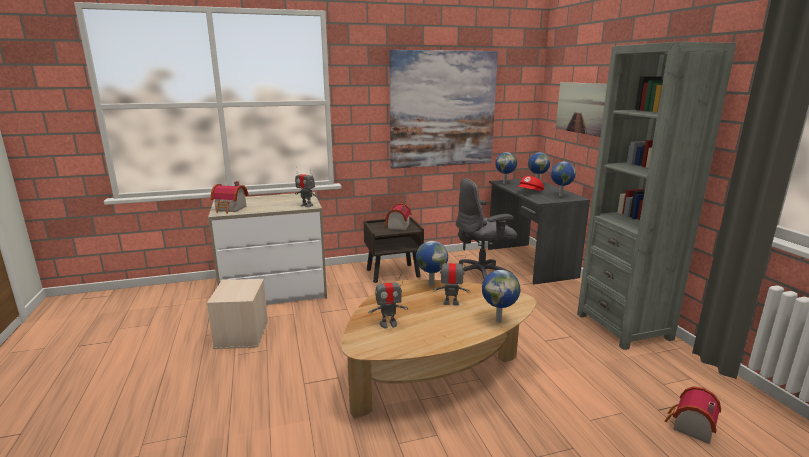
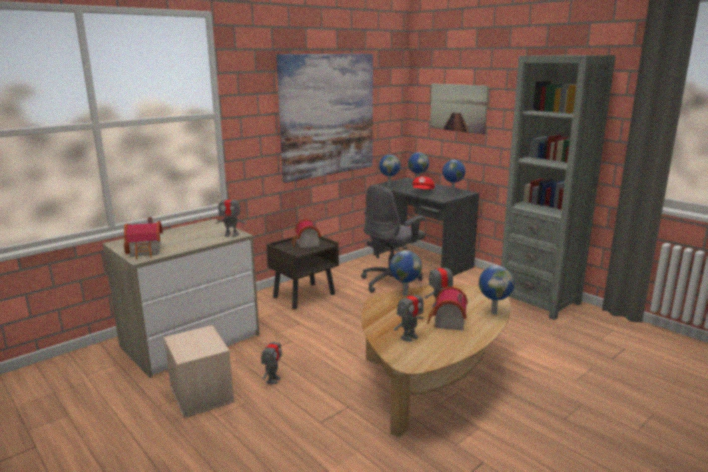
camera: 25 degrees left, 0 degrees up
(302, 337) = (273, 380): none -> toy robot
(690, 427) = (639, 365): toy house -> toy house (447, 322)

